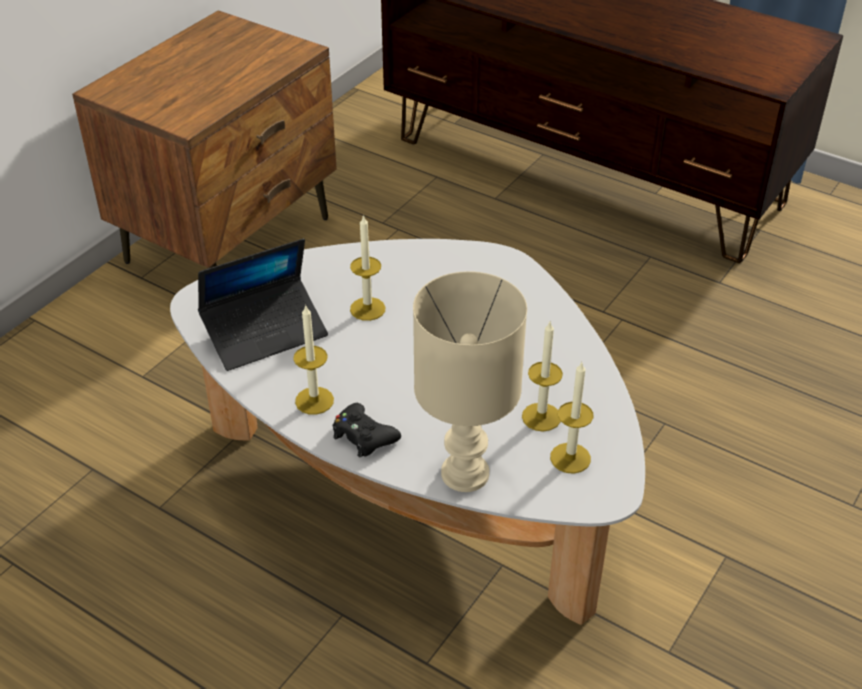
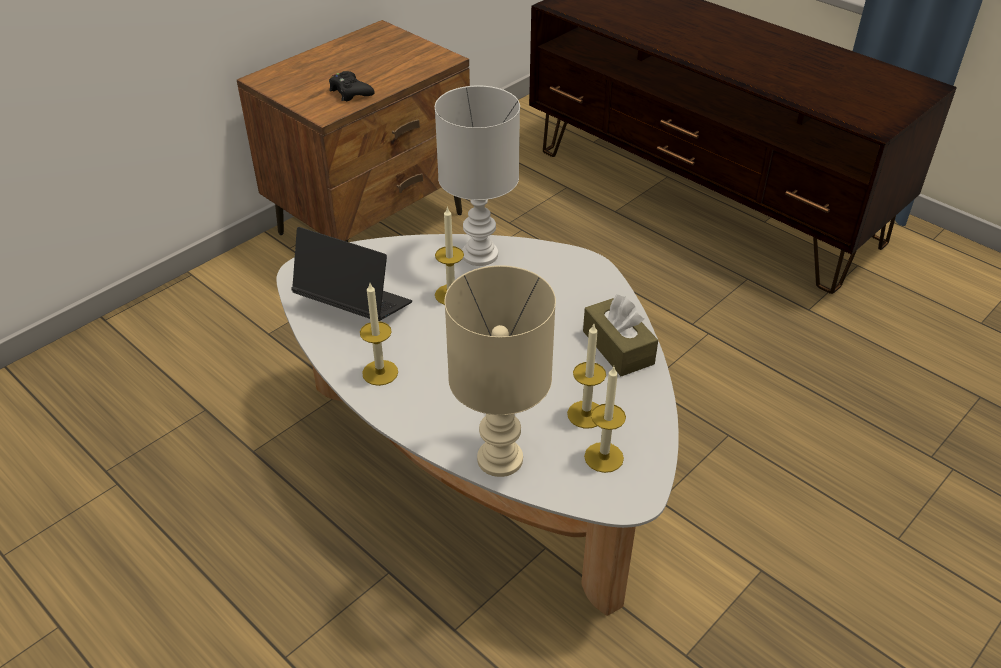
camera: 10 degrees right, 0 degrees up
(265, 332) = (353, 305): laptop -> laptop turned 135 degrees counterclockwise
(363, 436) = (415, 411): black game controller -> black game controller (350, 92)
(387, 261) = (480, 254): none -> white table lamp
(557, 344) = (618, 347): none -> brown tissue box

